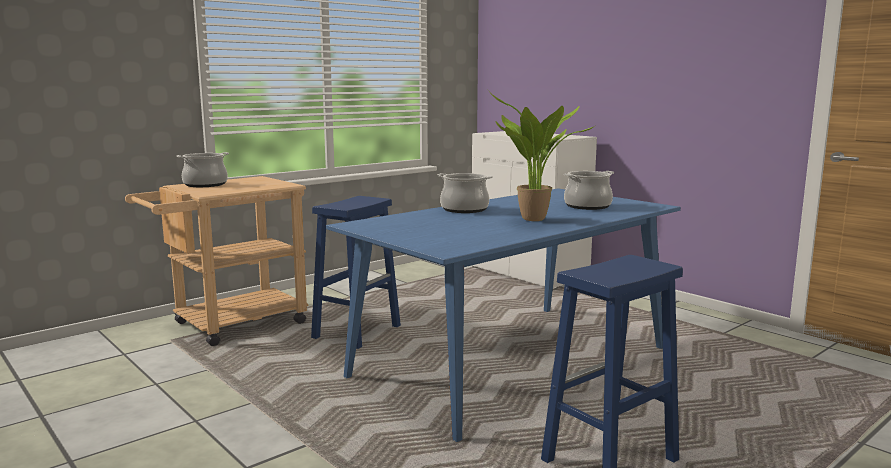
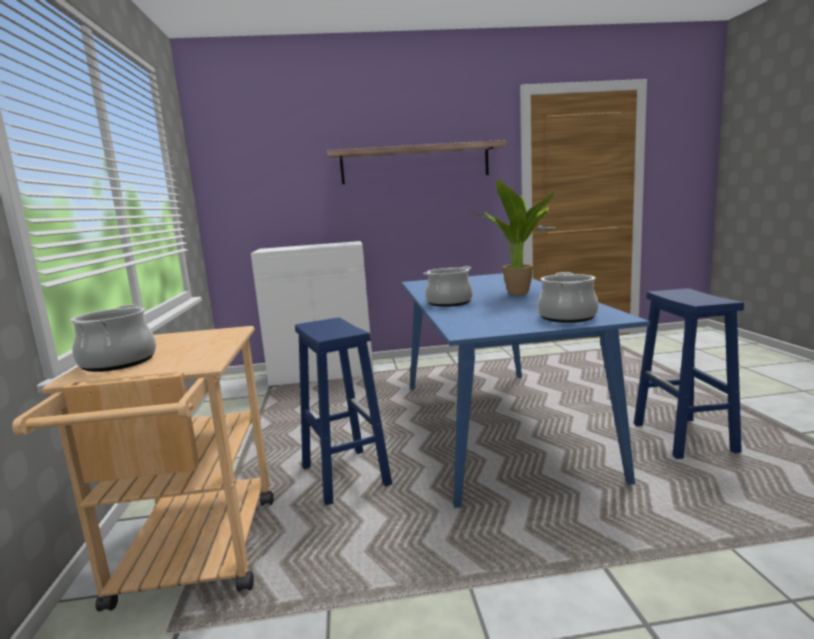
camera: 55 degrees left, 0 degrees up
(587, 206) = (486, 282): cooking pot -> cooking pot (567, 317)
(670, 48) = (415, 163): none -> shelf

